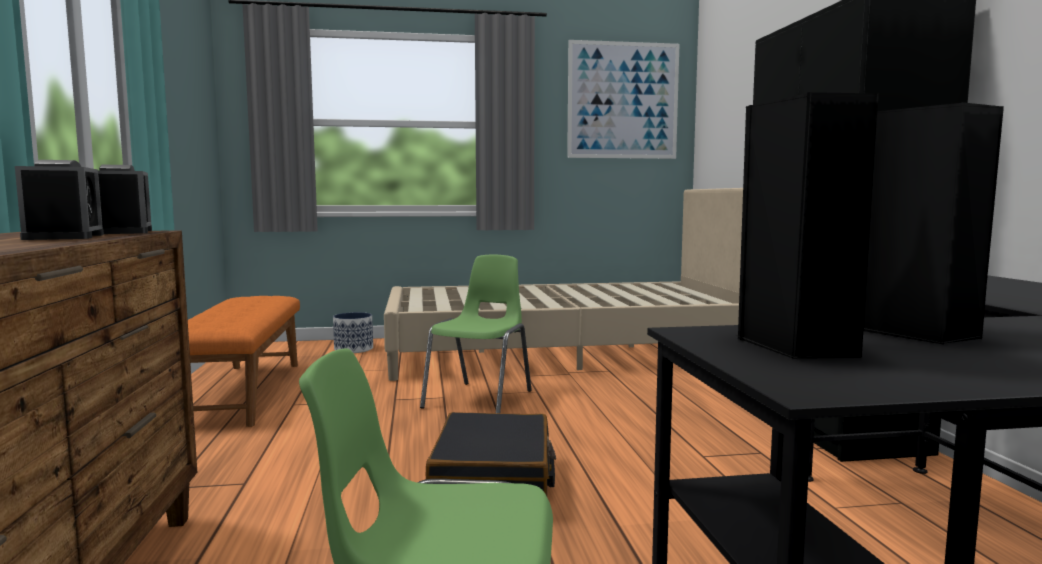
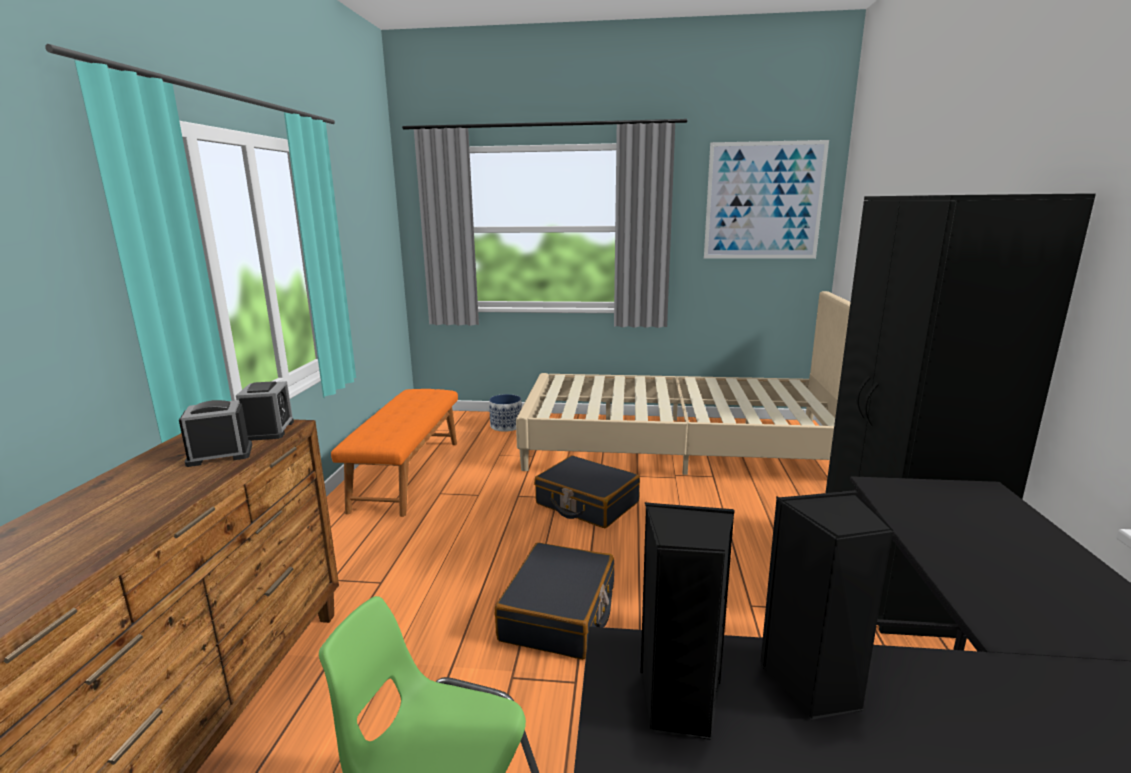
camera: 15 degrees right, 10 degrees up
(64, 237) = (220, 455): alarm clock -> alarm clock turned 105 degrees counterclockwise
(480, 399) = (586, 503): green chair -> black suitcase

